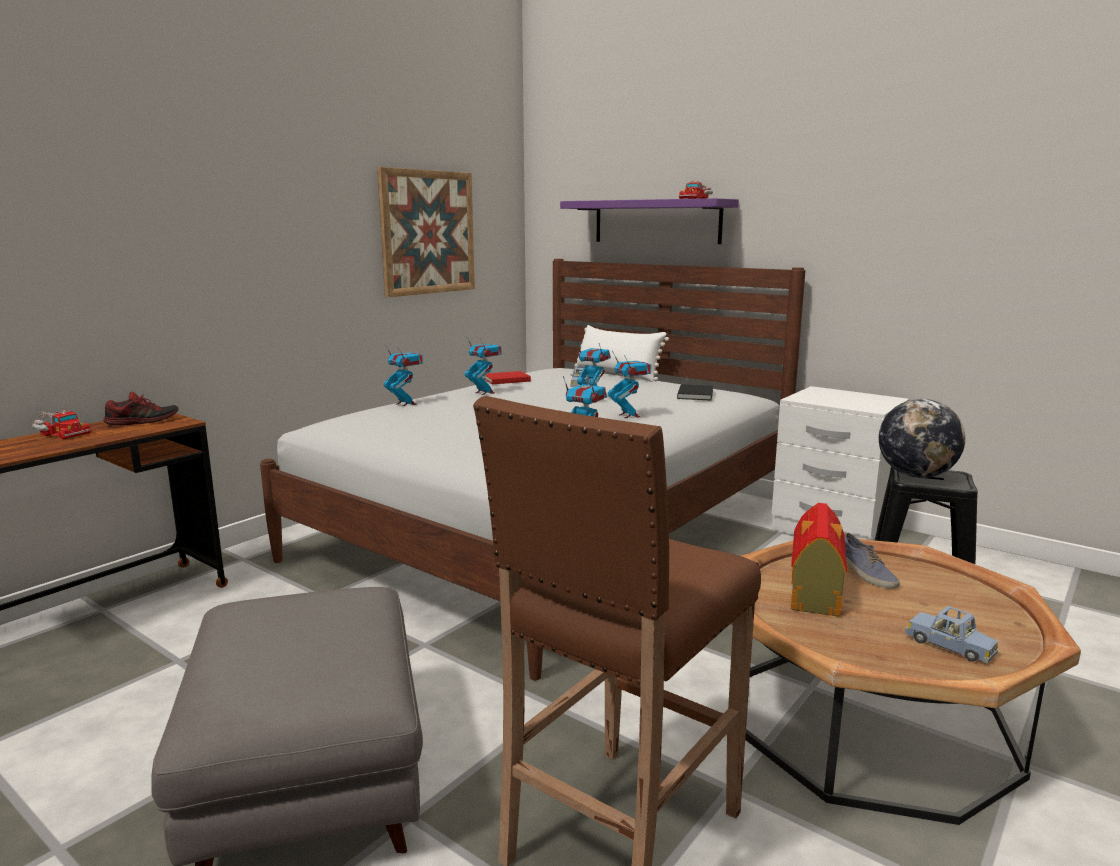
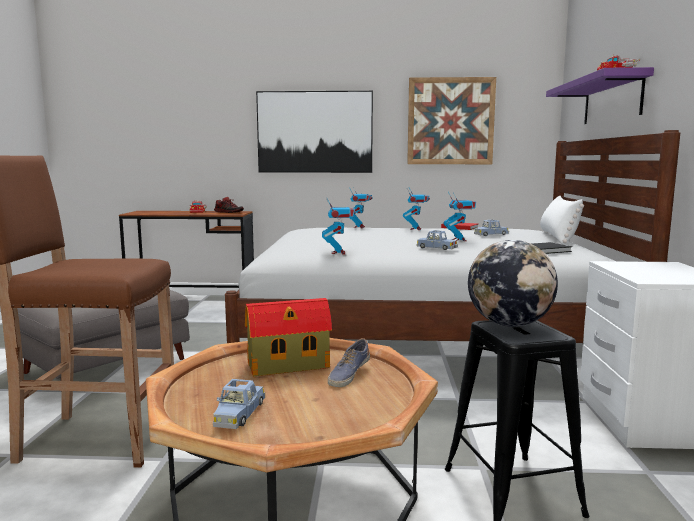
camera: 55 degrees right, 5 degrees down
(254, 253) = (314, 132): none -> picture
(629, 415) = (436, 248): toy robot -> blue toy car

